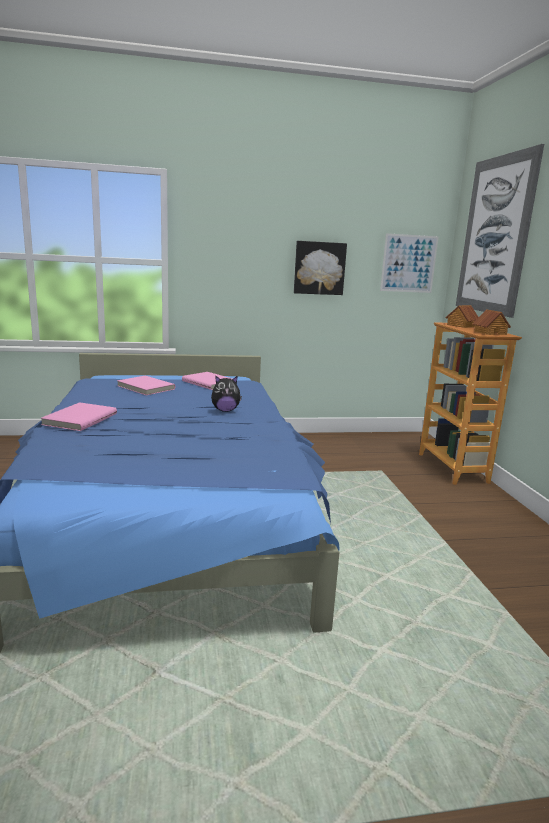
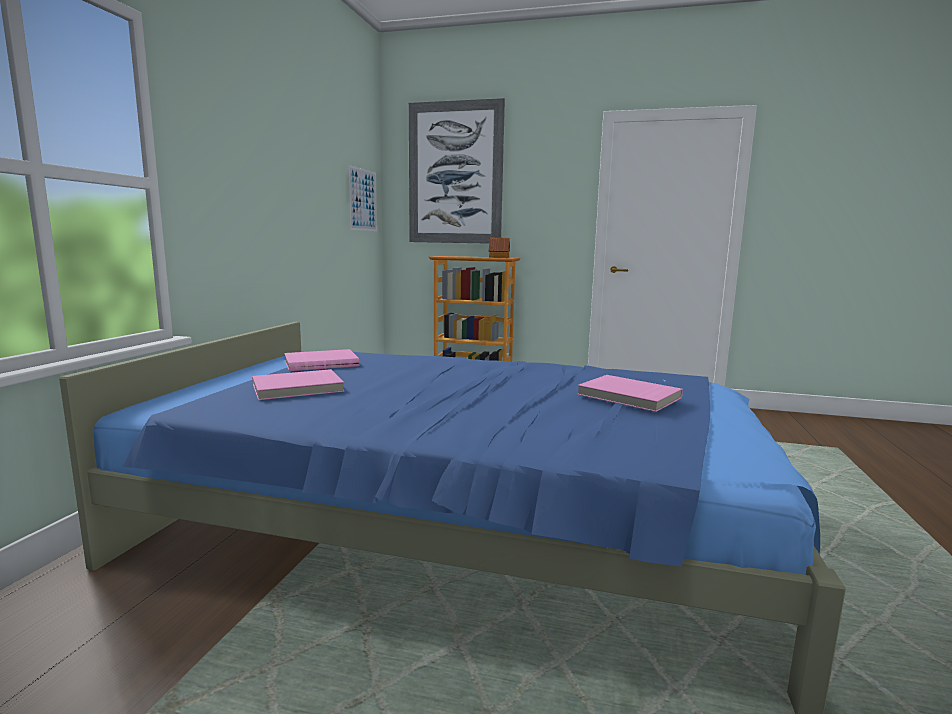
camera: 65 degrees left, 5 degrees down
(79, 419) = (451, 427): pink book -> pink book (628, 396)
(225, 410) = (465, 370): plush toy -> none
(319, 268) = (309, 202): picture -> none
(461, 326) = (456, 256): toy house -> none

